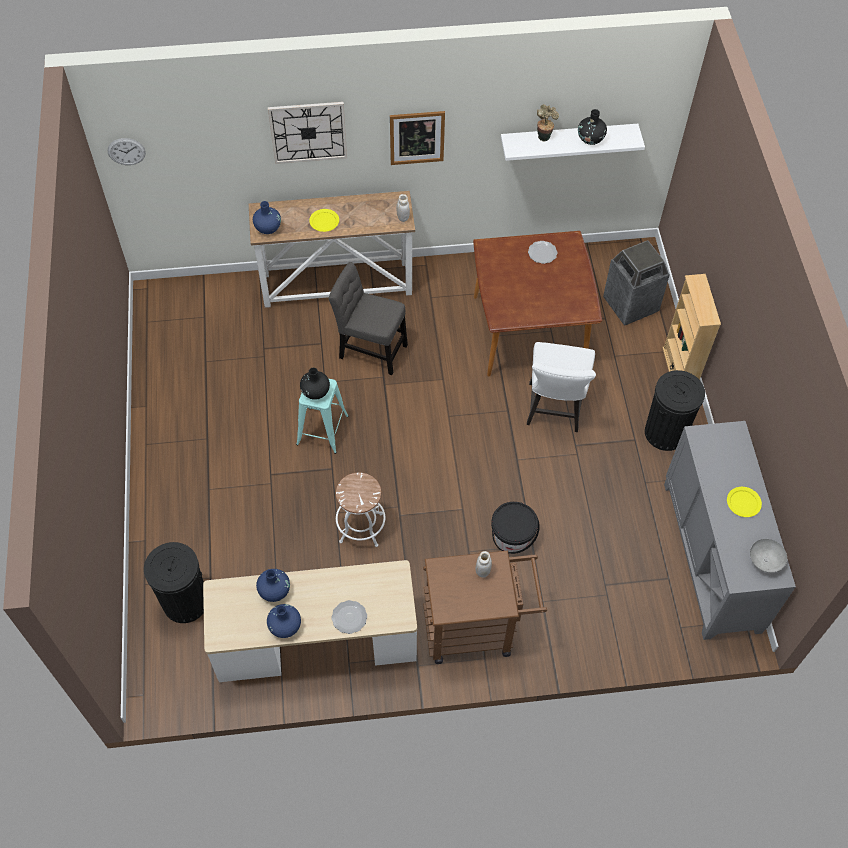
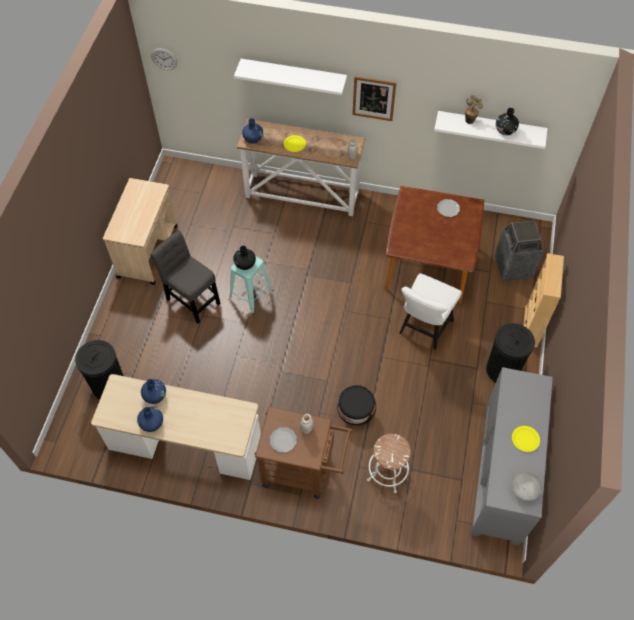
camera: 20 degrees right, 0 degrees up
(164, 412) = (148, 251): none -> beige cart
(308, 132) = (293, 75): wall clock -> white shelf
(349, 617) = (199, 431): plate -> plate (283, 440)
(361, 527) = (250, 372): white stool -> white stool (387, 473)
(370, 349) = (307, 247): grey chair -> grey chair (191, 299)

